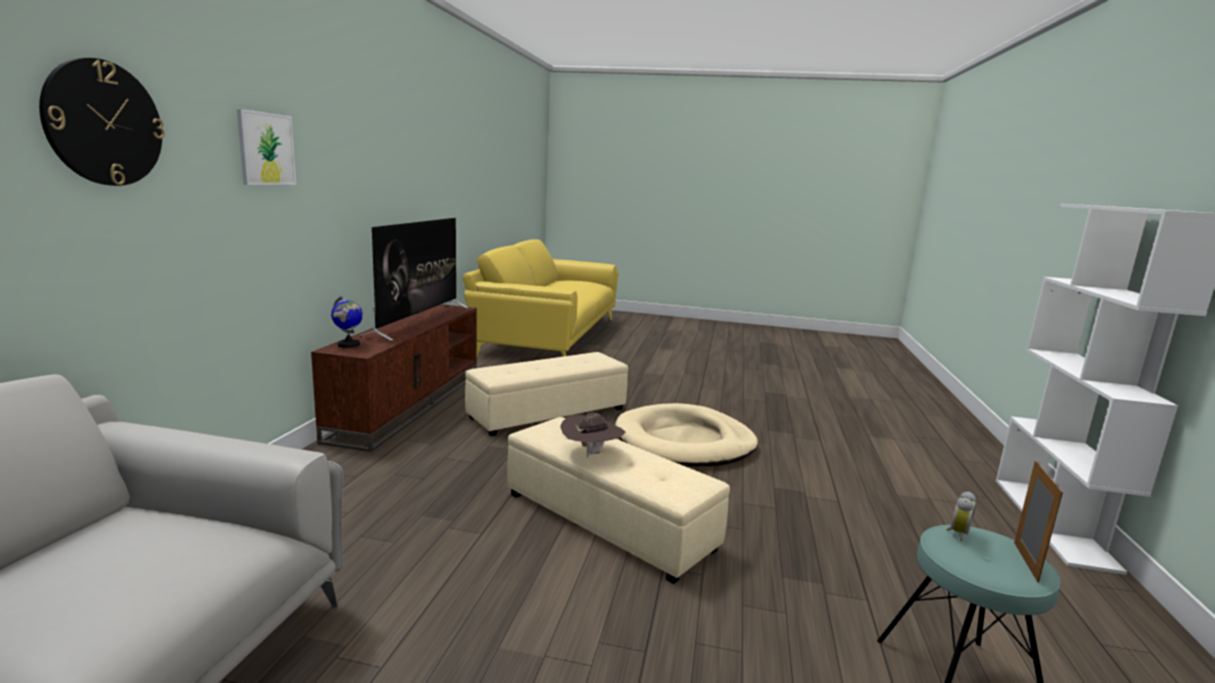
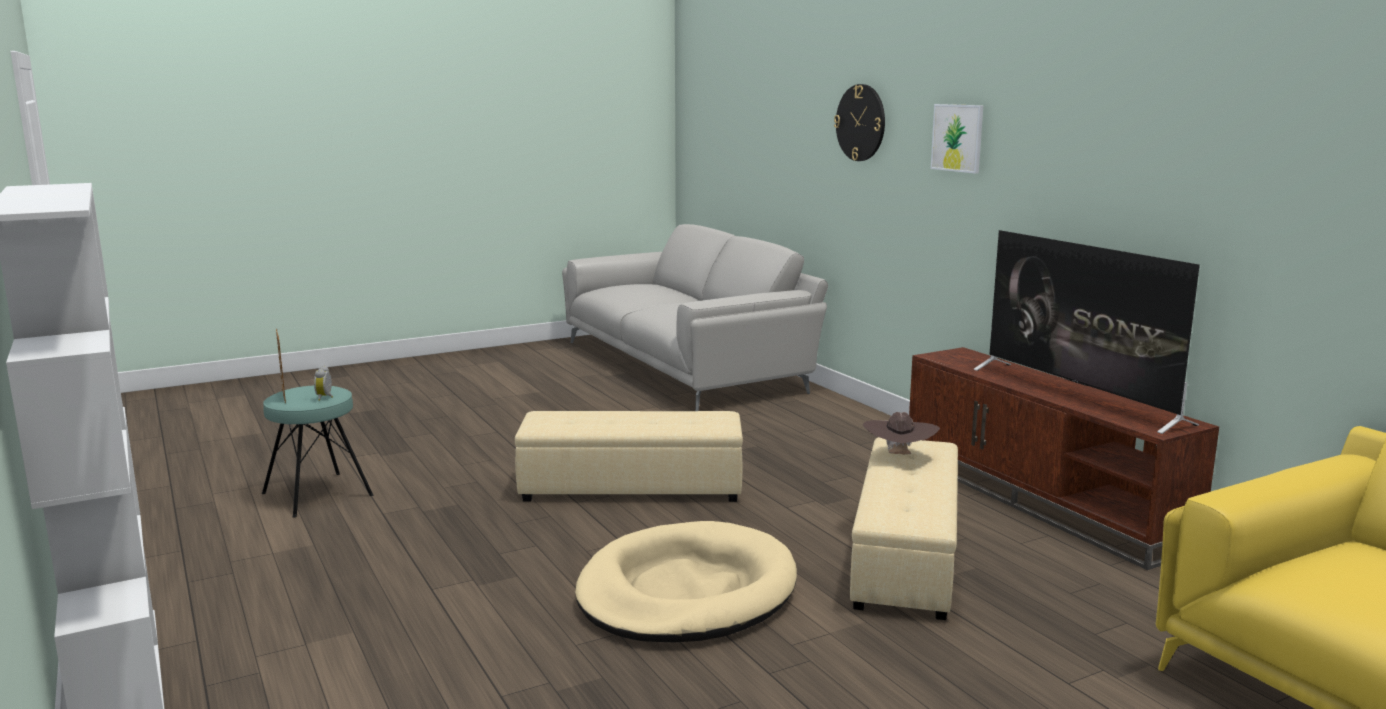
camera: 140 degrees right, 0 degrees up
(349, 345) = (974, 357): globe -> none
(591, 453) = (645, 414): brown hat -> brown hat (899, 456)

